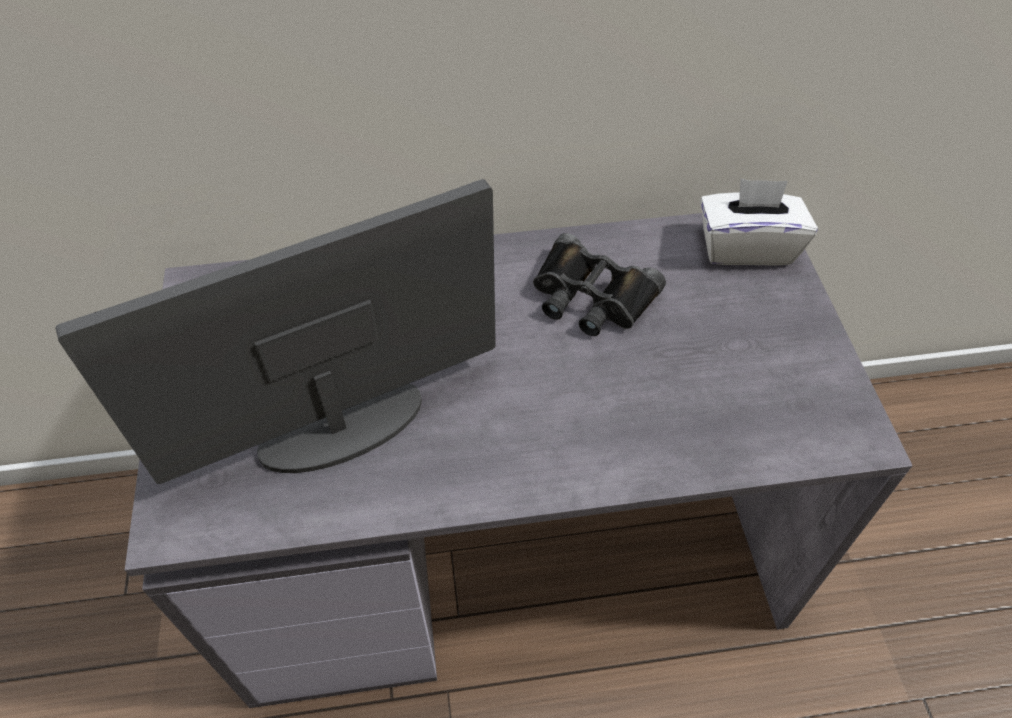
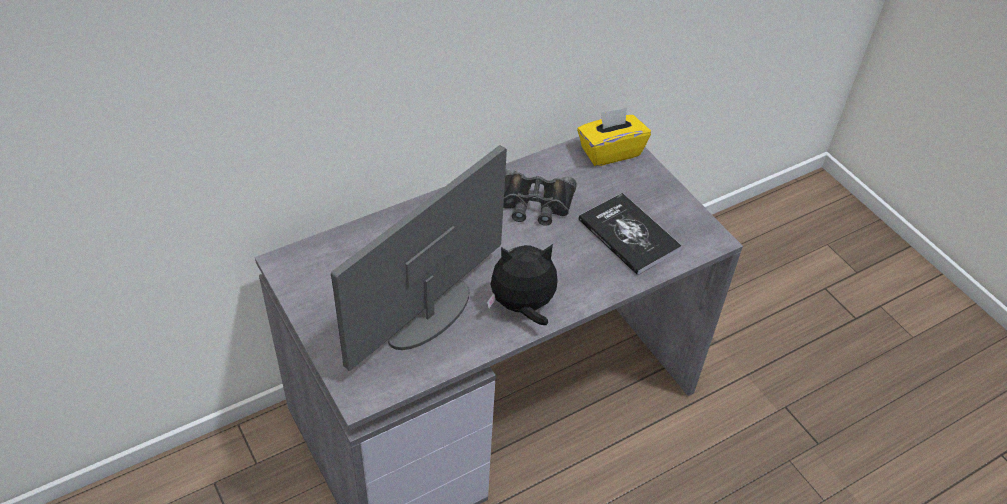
camera: 25 degrees left, 5 degrees down
(488, 458) = (522, 307): none -> plush toy
(717, 389) = (628, 235): none -> book
(746, 247) = (610, 151): white tissue box -> yellow tissue box

